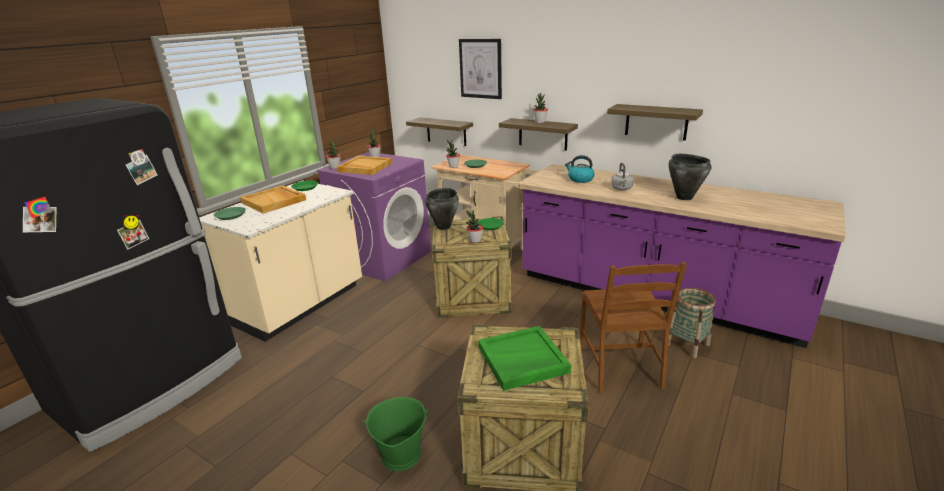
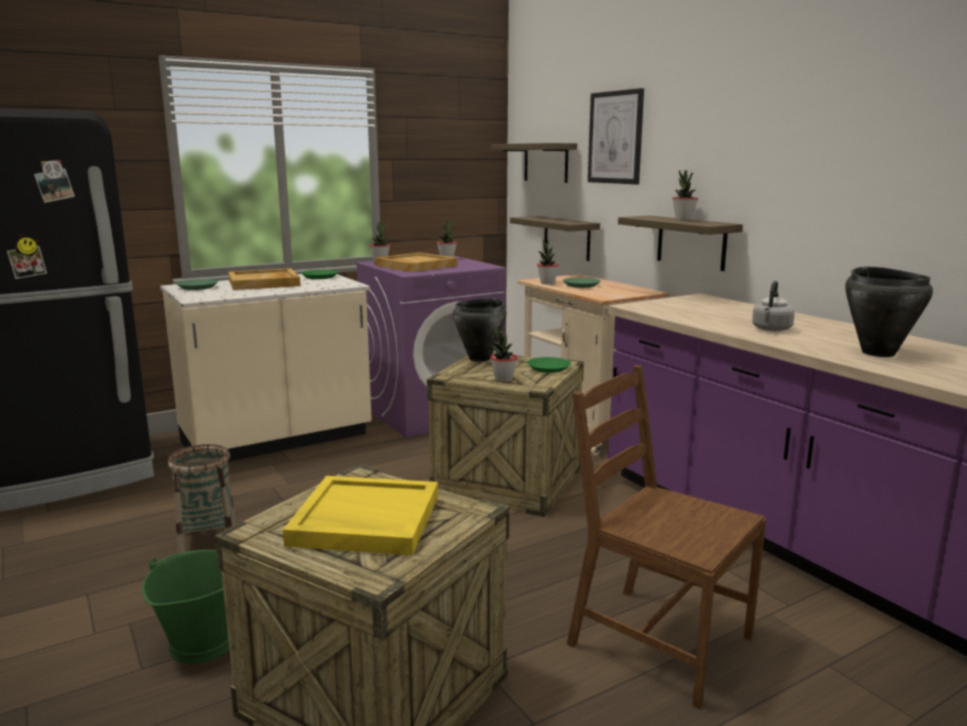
camera: 25 degrees right, 10 degrees down
(522, 360) = (364, 520): green tray -> yellow tray
(580, 179) = (715, 312): kettle -> none
(621, 366) = (657, 641): brown chair -> brown chair turned 105 degrees clockwise
(656, 122) = (870, 219): shelf -> shelf (546, 162)
(687, 344) = (828, 648): basket -> basket (208, 540)

